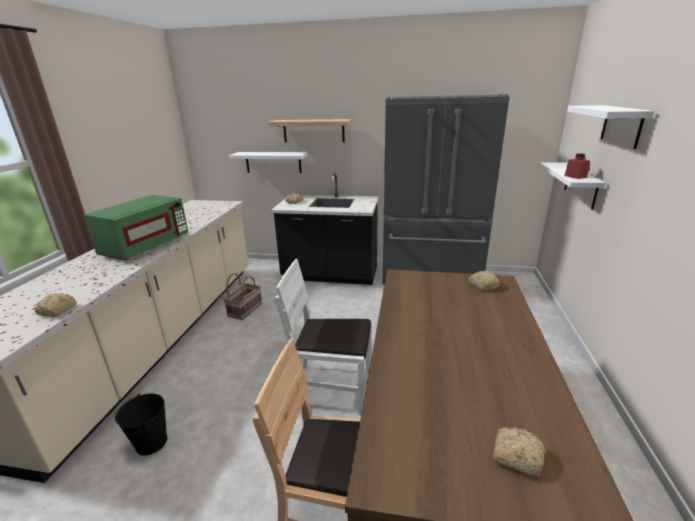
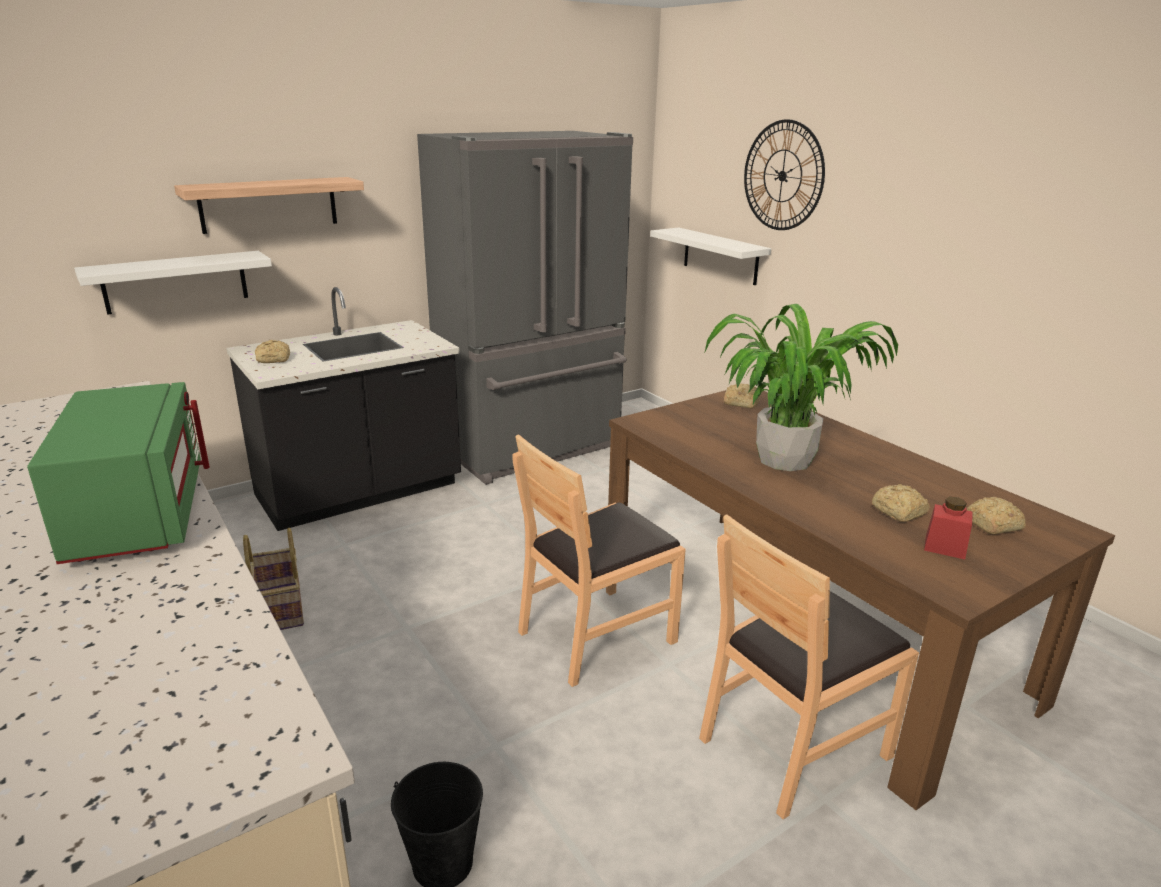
camera: 45 degrees left, 0 degrees up
(56, 311) = (247, 669): bread -> bread (899, 512)
(332, 387) = (596, 635): white chair -> brown chair
(441, 329) = (783, 460): none -> potted plant
(575, 176) = (731, 244): red jar -> red jar (944, 547)
(621, 125) = (782, 176): white shelf -> wall clock

